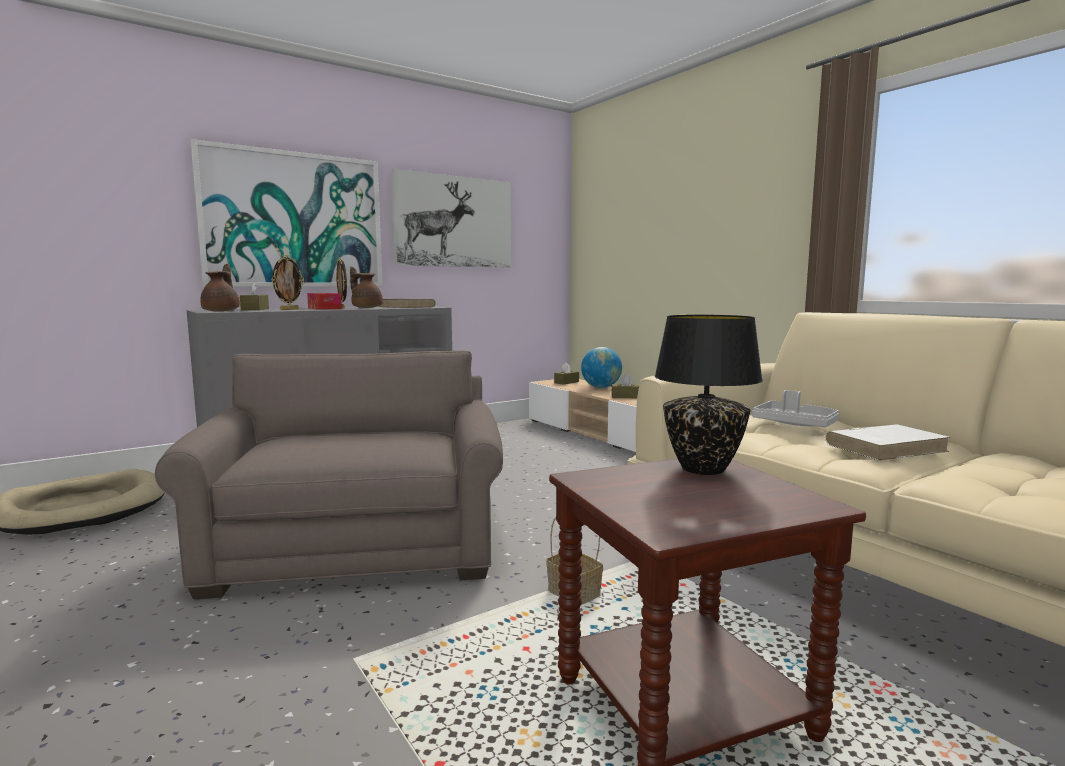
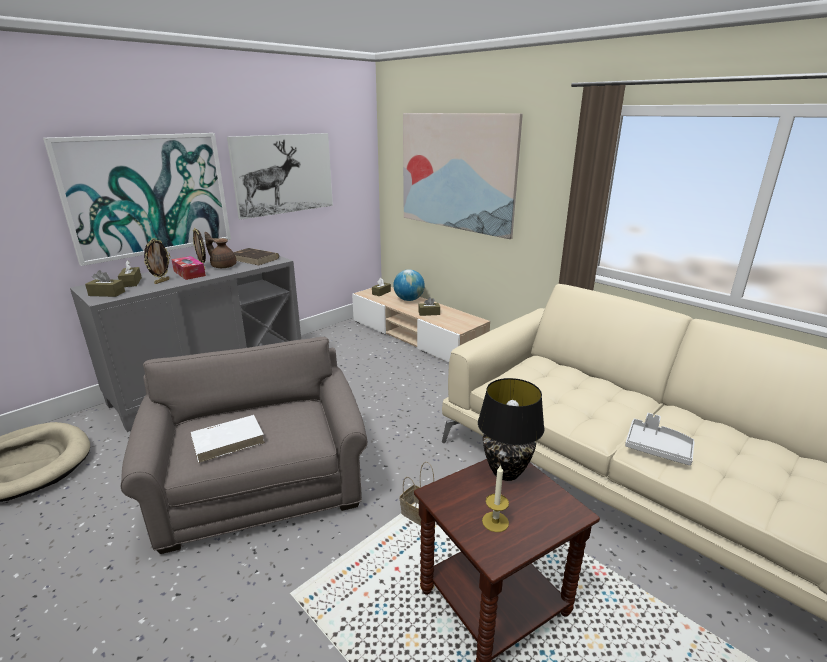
camera: 10 degrees left, 15 degrees up
(222, 311) = (107, 293): brown teapot -> brown tissue box
(664, 216) = (456, 172): none -> picture
(674, 503) = (495, 522): none -> candle
(795, 424) = (553, 380): grey tray -> grey tray (657, 448)
(885, 447) = (609, 409): white book -> white book (228, 440)

